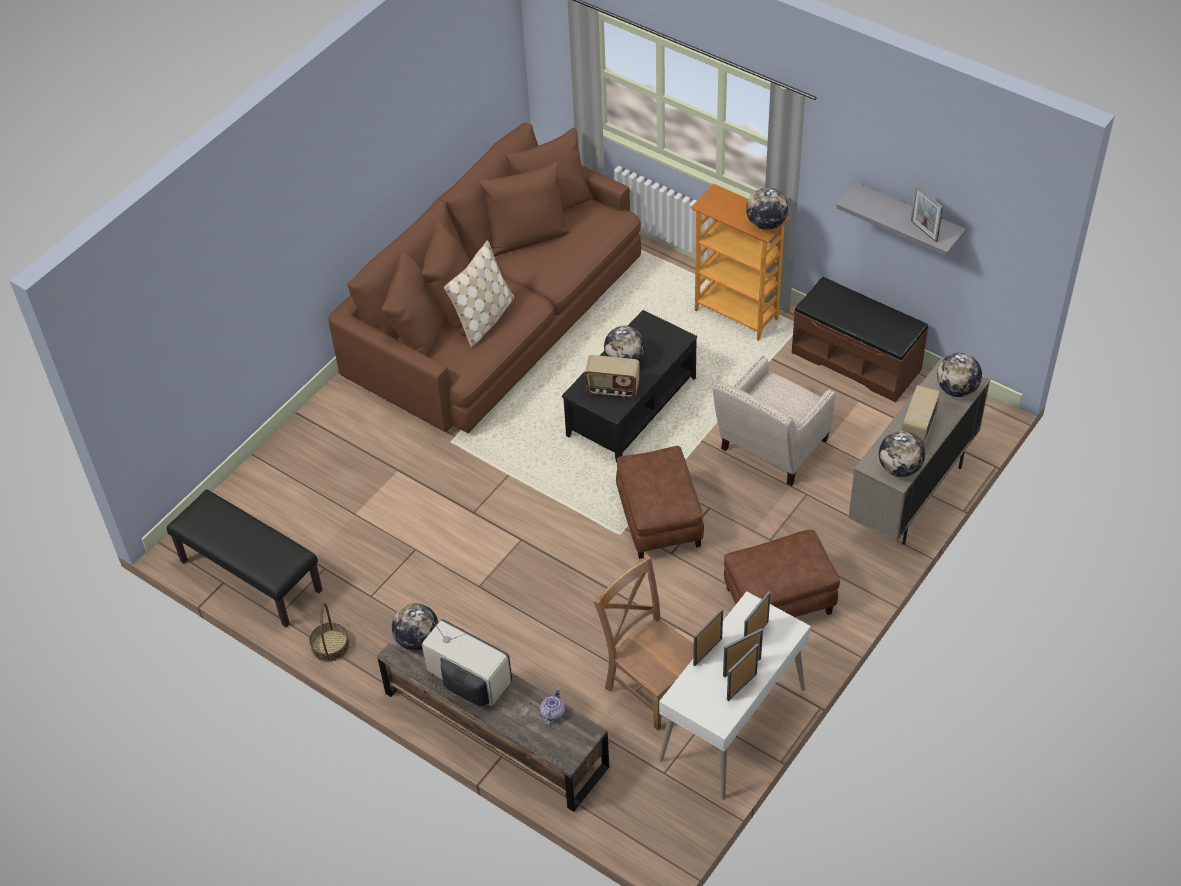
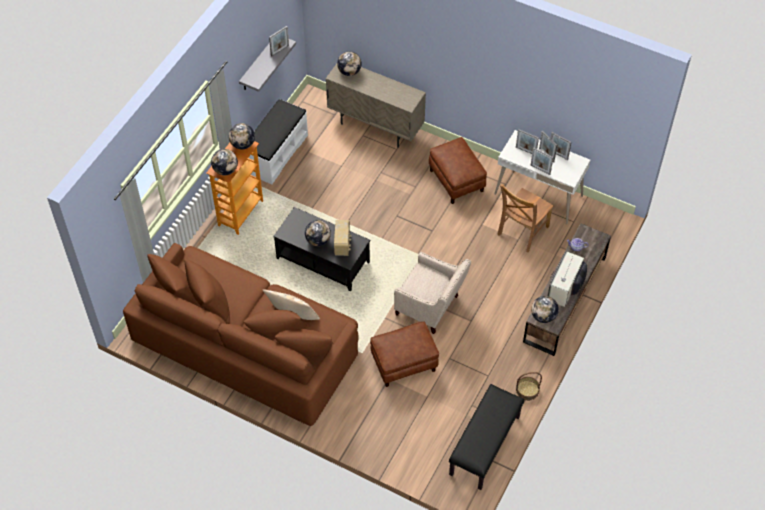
camera: 100 degrees left, 5 degrees up
(658, 520) = (409, 238): brown ottoman -> brown ottoman (403, 363)
(769, 449) = (349, 190): beige armchair -> beige armchair (430, 308)
(856, 360) = (276, 153): brown bench -> white bench
(899, 468) = (409, 94): globe -> globe (225, 170)
(917, 429) = (380, 87): radio -> none

